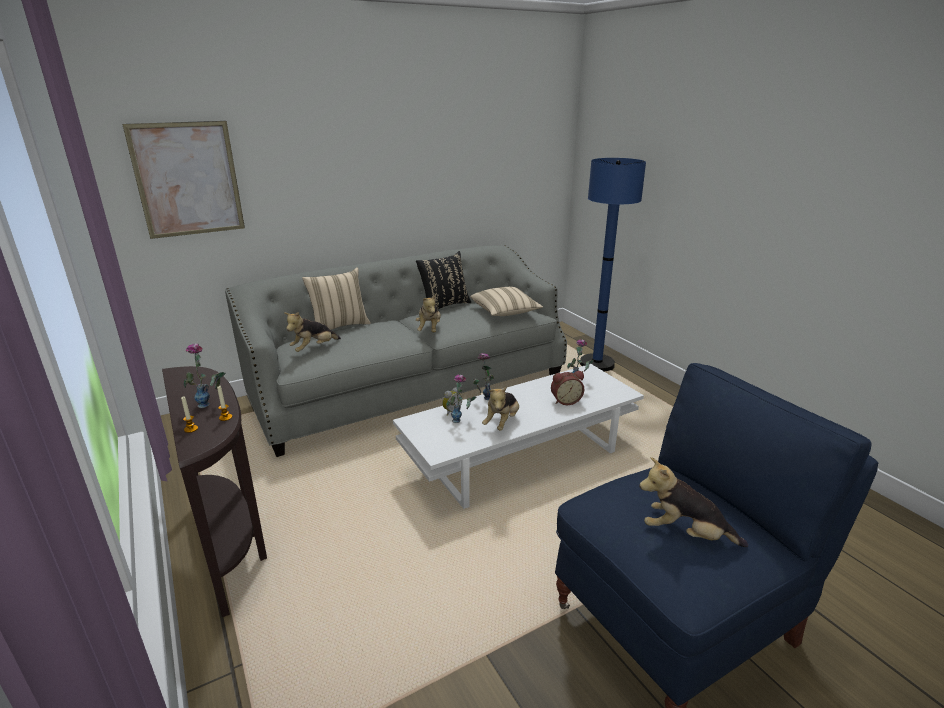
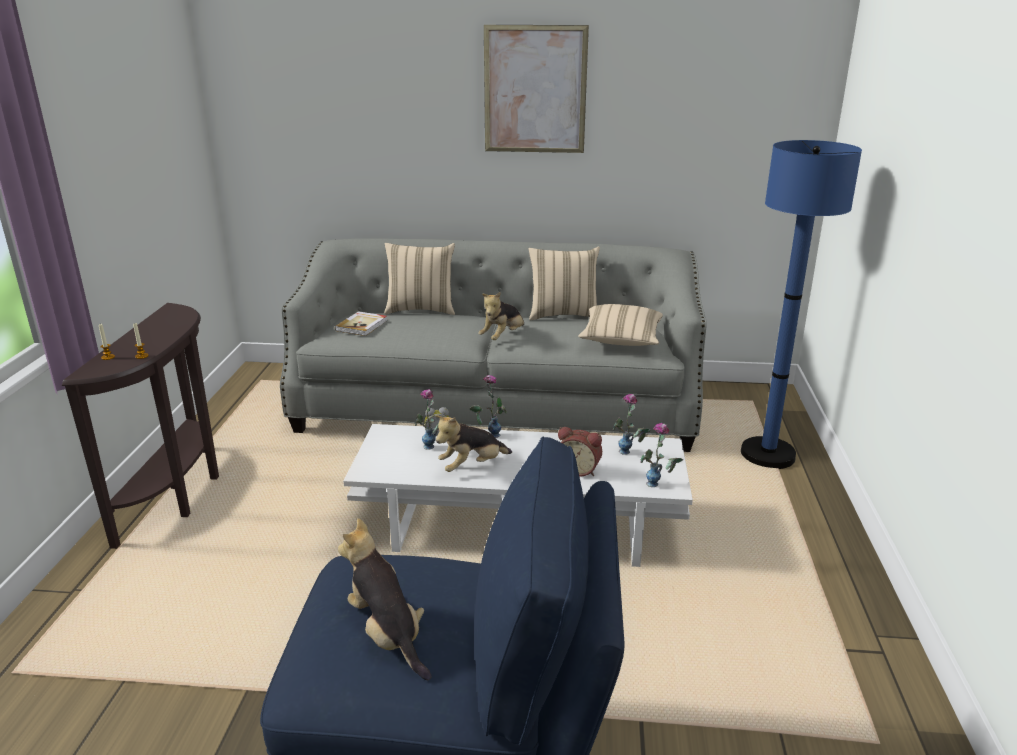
camera: 35 degrees right, 0 degrees up
(188, 179) = (296, 118): picture -> picture (535, 90)
(211, 406) = (148, 343): vase -> vase (659, 487)
(314, 348) = (362, 325): plush toy -> book
(444, 306) = (563, 314): black pillow -> beige pillow

